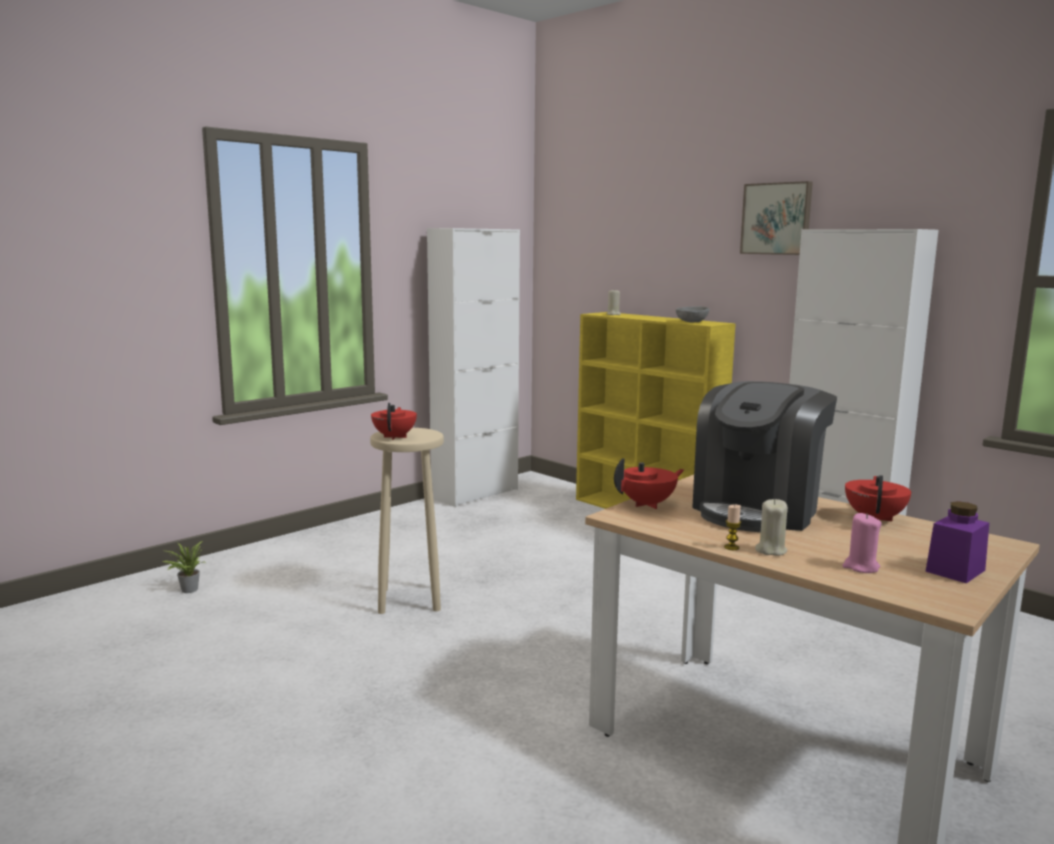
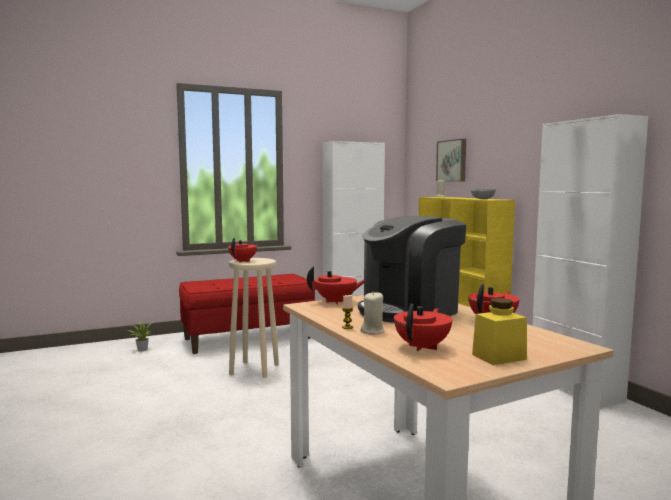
camera: 20 degrees right, 5 degrees down
(349, 548) = (248, 338): none -> red bench
(777, 219) = (540, 121): picture -> picture (452, 161)
(860, 567) = (423, 347): pink candle -> red teapot
(955, 571) = (499, 357): purple jar -> yellow jar

